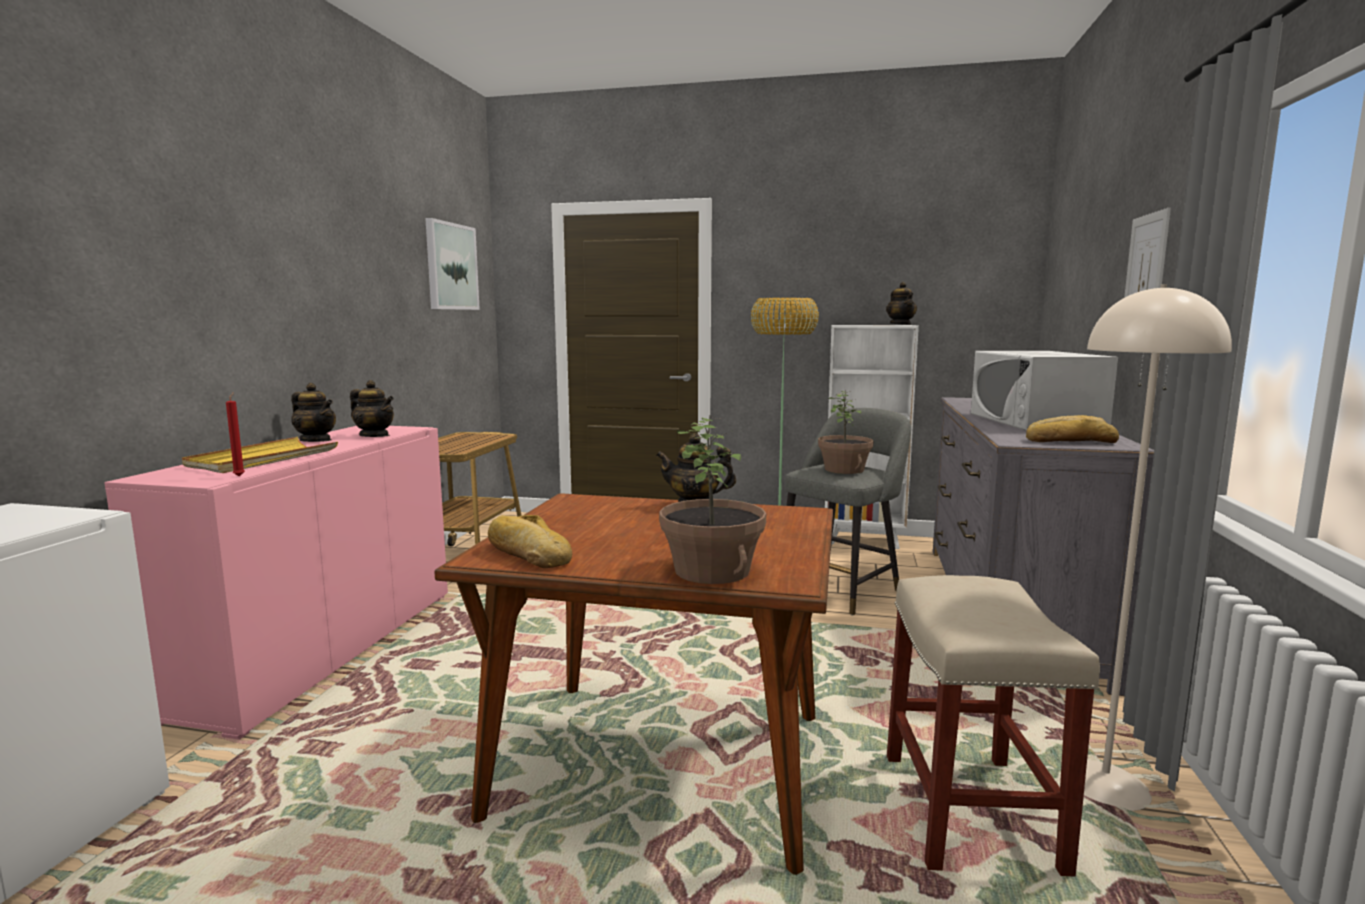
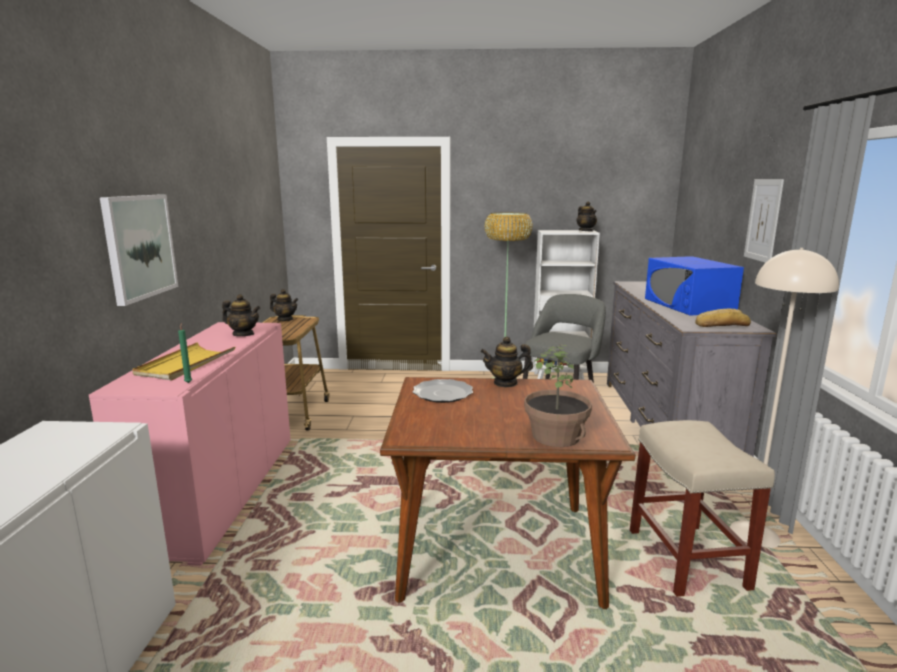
camera: 10 degrees left, 5 degrees up
(240, 476) = (188, 382): red candle -> green candle
(316, 440) = (203, 341): teapot -> teapot (285, 319)
(451, 266) = (258, 190): picture -> picture (139, 246)
(528, 554) = (432, 432): bread -> none
(591, 512) = (443, 393): none -> plate
(844, 470) = (563, 338): potted plant -> none
(1035, 421) = (688, 305): white microwave -> blue microwave

